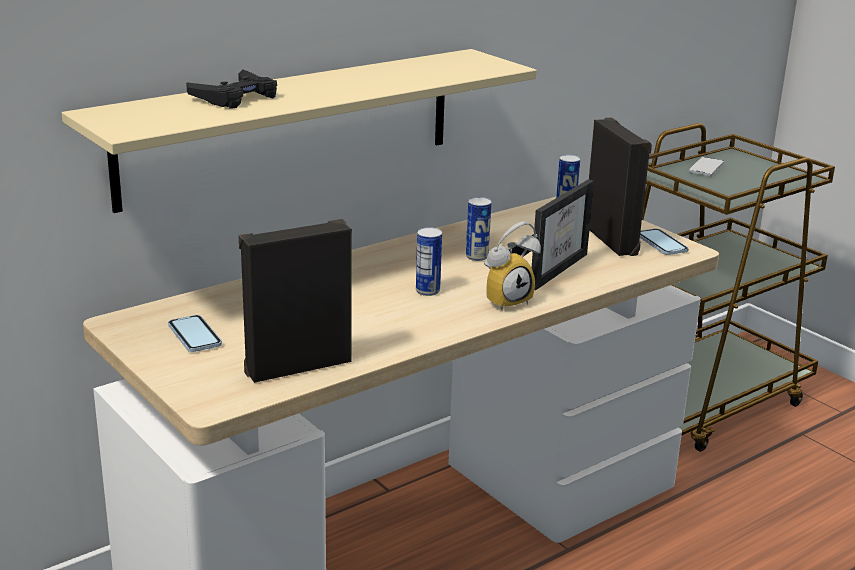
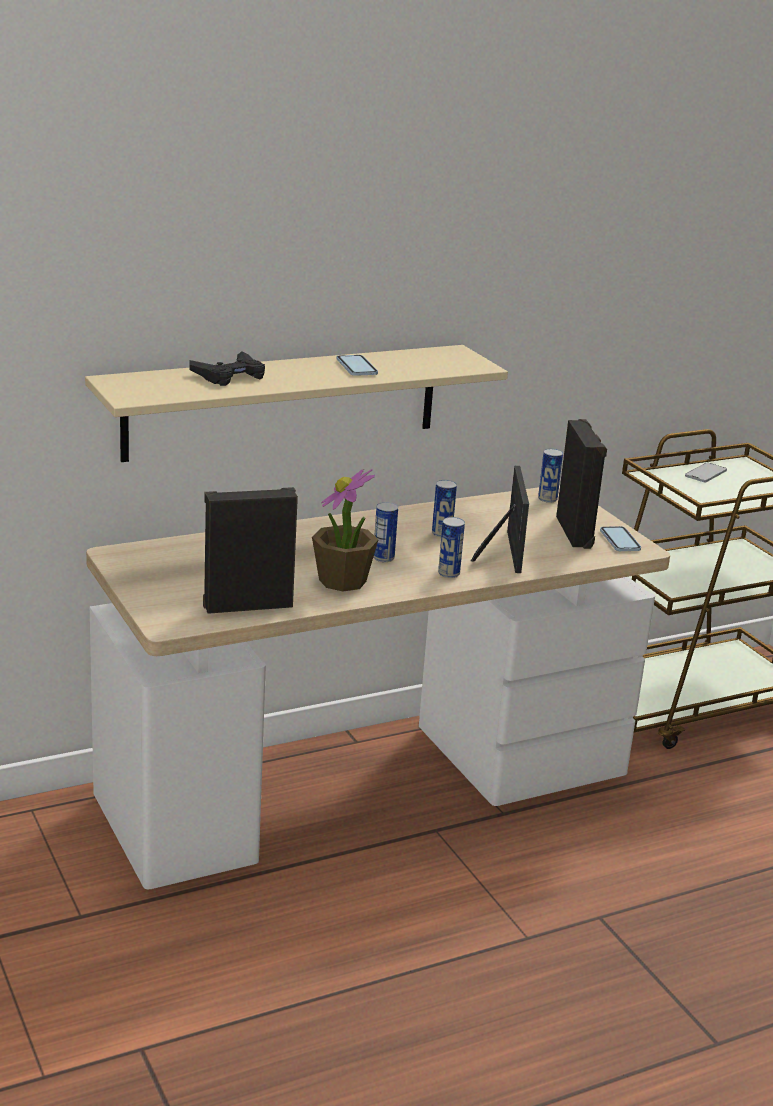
camera: 10 degrees right, 0 degrees up
(194, 336) = (172, 571): phone -> phone (356, 367)
(394, 323) = (342, 581): none -> potted plant
(506, 300) = (448, 573): alarm clock -> can
(550, 268) = (503, 550): picture frame -> picture frame turned 45 degrees counterclockwise

